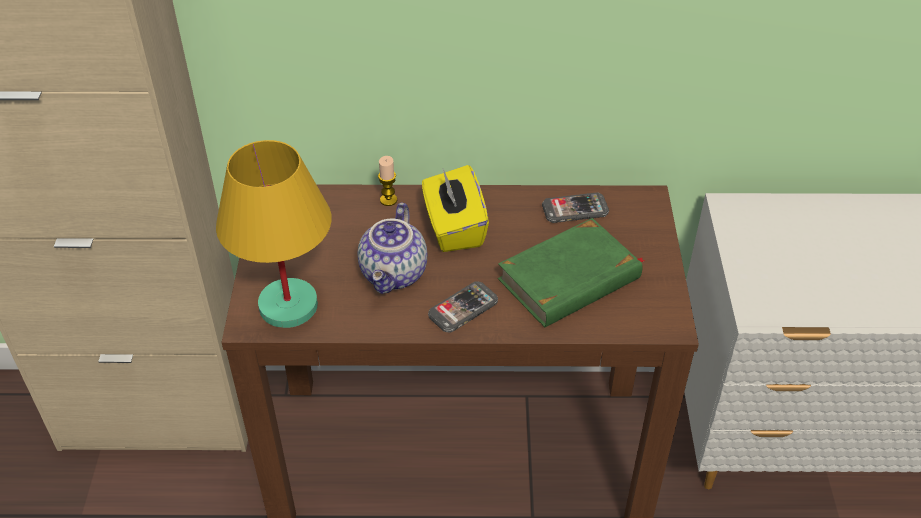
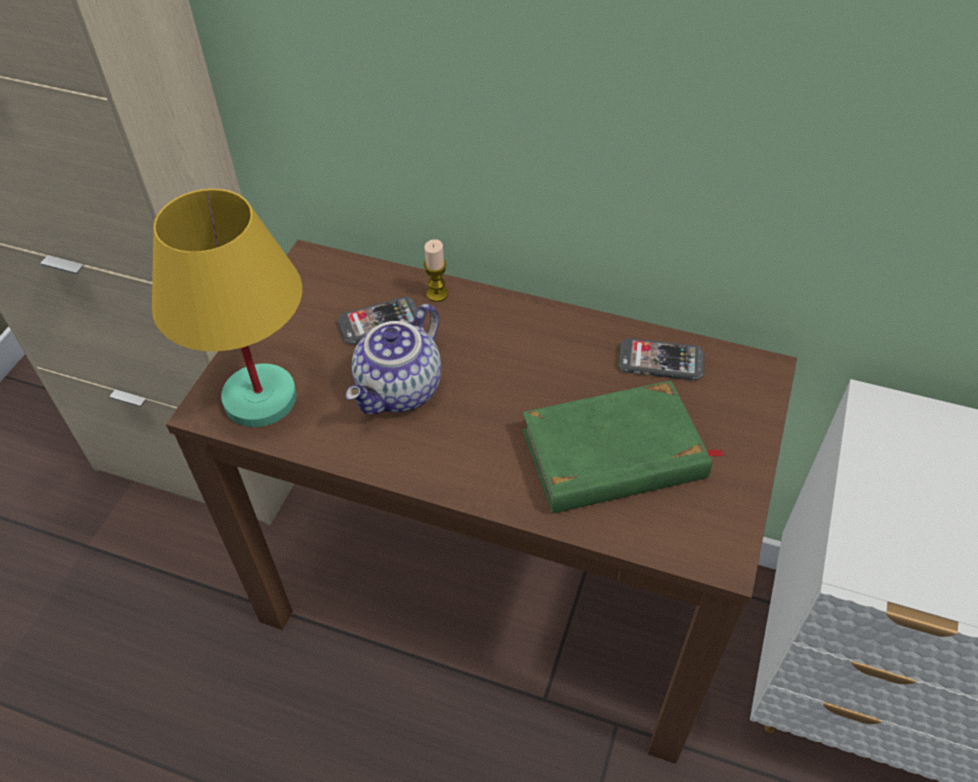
camera: 20 degrees right, 5 degrees up
(454, 228) = (498, 348): yellow tissue box -> none
(463, 308) = (461, 458): phone -> phone (380, 322)

